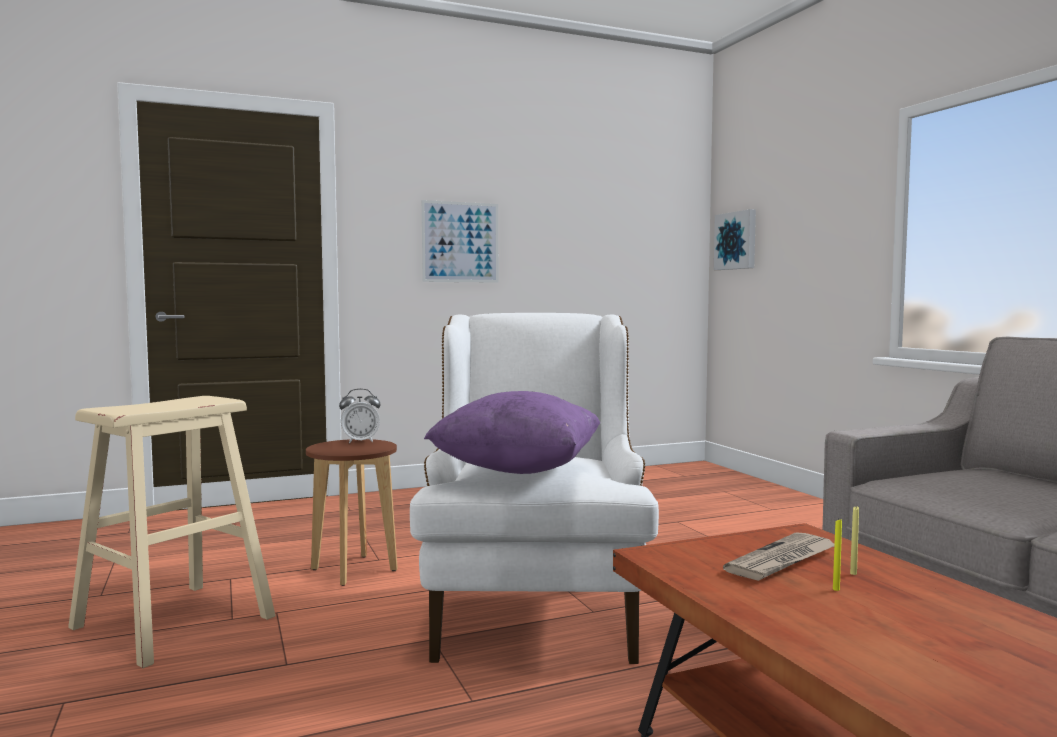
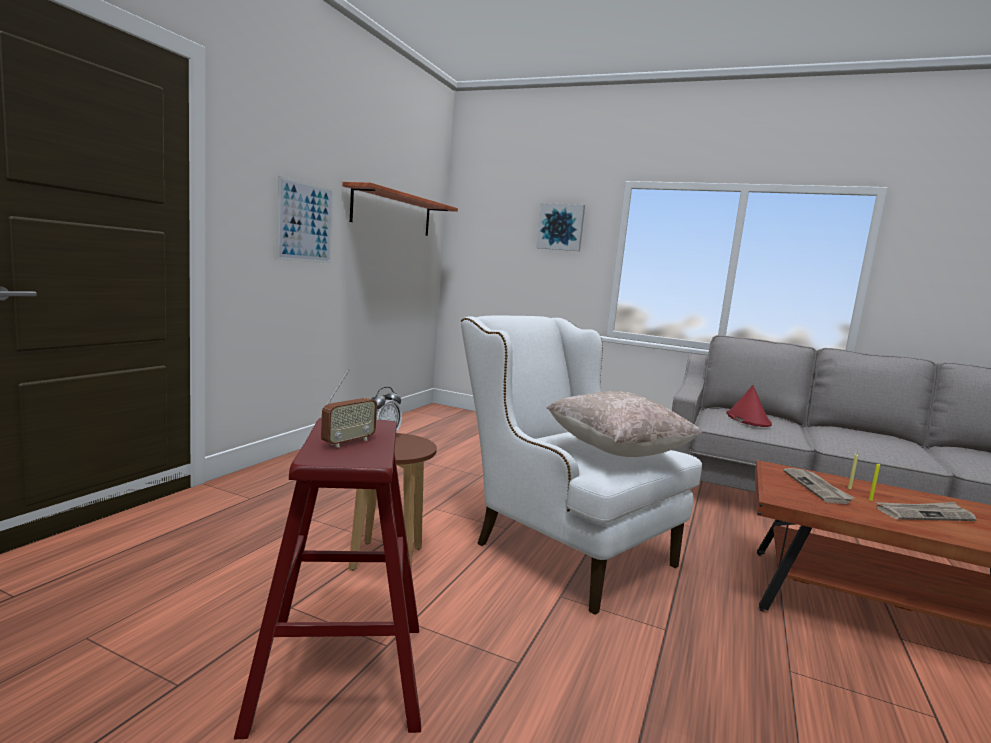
camera: 45 degrees left, 5 degrees up
(156, 405) = (348, 442): none -> radio
(174, 622) = (340, 674): beige stool -> red stool
(518, 469) = (617, 451): purple pillow -> beige pillow
(600, 218) = (393, 212): none -> shelf
(736, 240) = (474, 242): picture -> picture (561, 227)
(887, 624) = (924, 514): none -> newspaper
(984, 484) = (747, 419): none -> red hat

